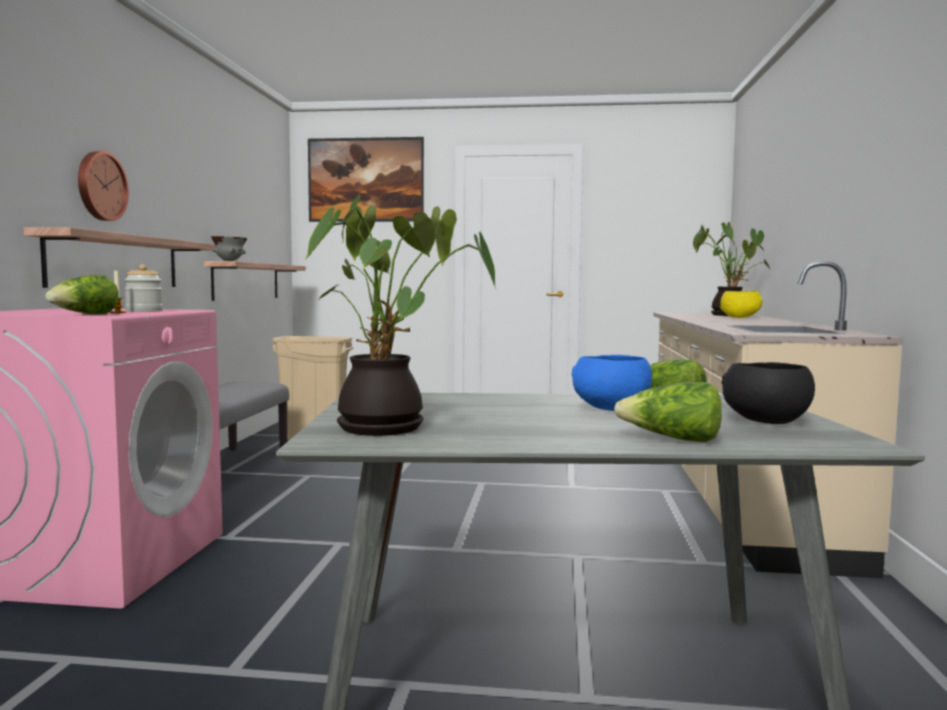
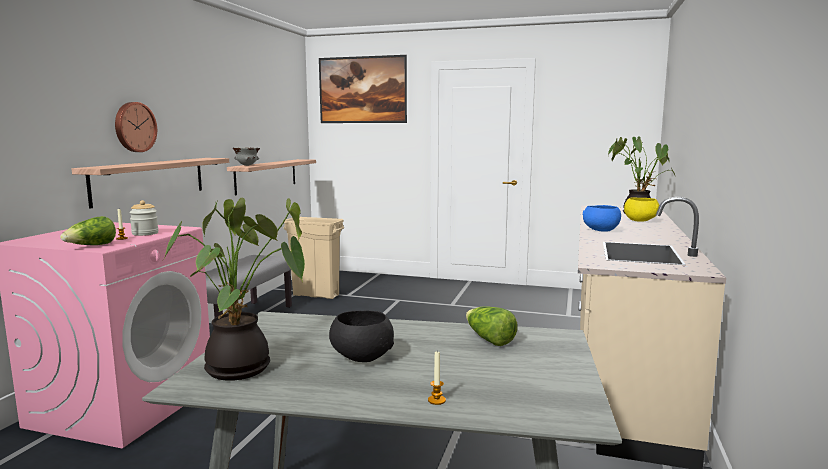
camera: 10 degrees right, 5 degrees up
(610, 410) = (432, 349): blue bowl -> blue bowl (600, 231)
(672, 439) = (436, 400): lettuce -> candle
(765, 422) = (538, 377): black bowl -> black bowl (361, 358)

